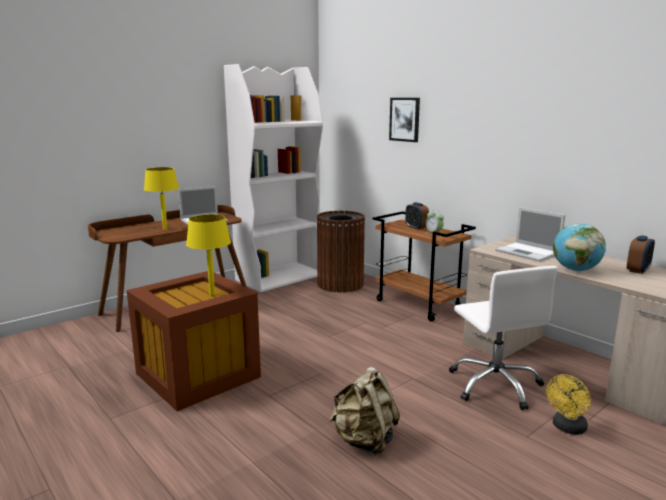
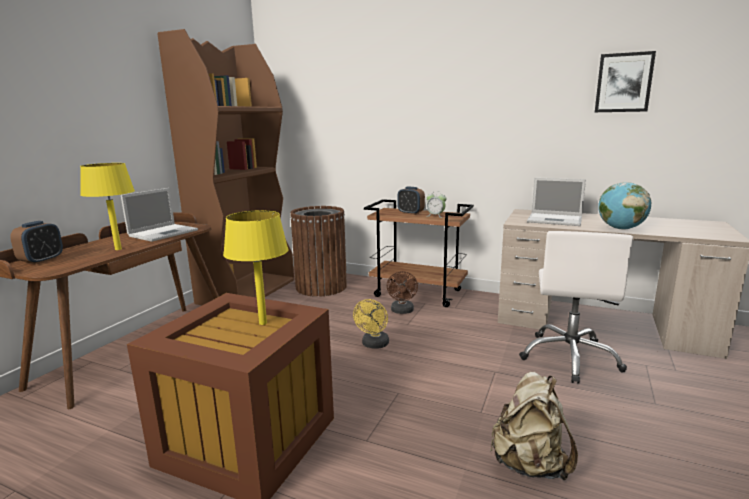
camera: 25 degrees left, 0 degrees up
(280, 277) = (247, 291): white bookcase -> brown bookcase
(387, 317) = (402, 311): none -> brown fan
(405, 119) = (377, 101): picture -> picture (623, 83)
(495, 385) = (570, 357): white office chair -> white office chair turned 60 degrees clockwise
(567, 428) = (672, 384): yellow fan -> yellow fan (374, 345)
(638, 270) = (661, 222): alarm clock -> alarm clock (42, 260)

